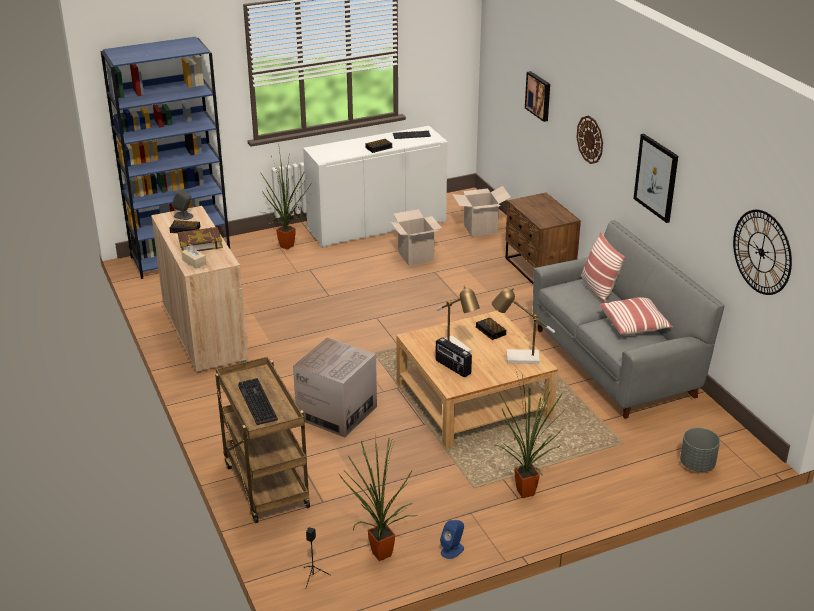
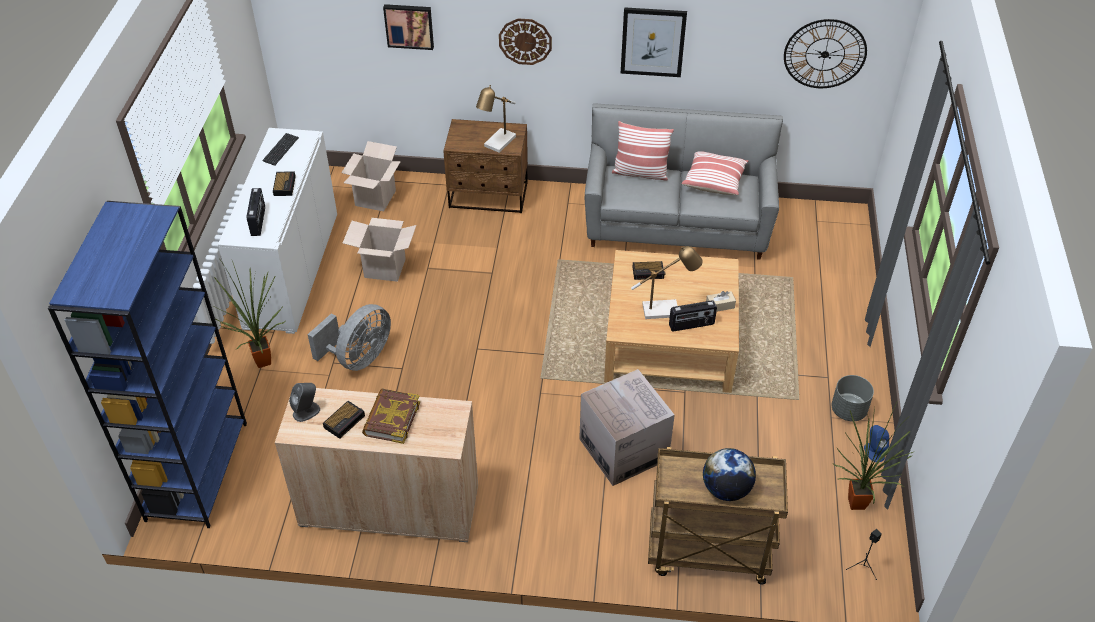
camera: 60 degrees left, 15 degrees up
(194, 262) = (434, 439): beige tissue box -> beige tissue box (720, 305)
(255, 402) = (726, 489): keyboard -> globe
(322, 277) = (359, 358): none -> grey fan
(336, 151) = (259, 221): none -> radio
(517, 358) = (705, 276): table lamp -> table lamp (498, 144)
(524, 490) = (820, 368): potted plant -> none
(697, 464) = (844, 250): grey planter -> grey planter (848, 410)

